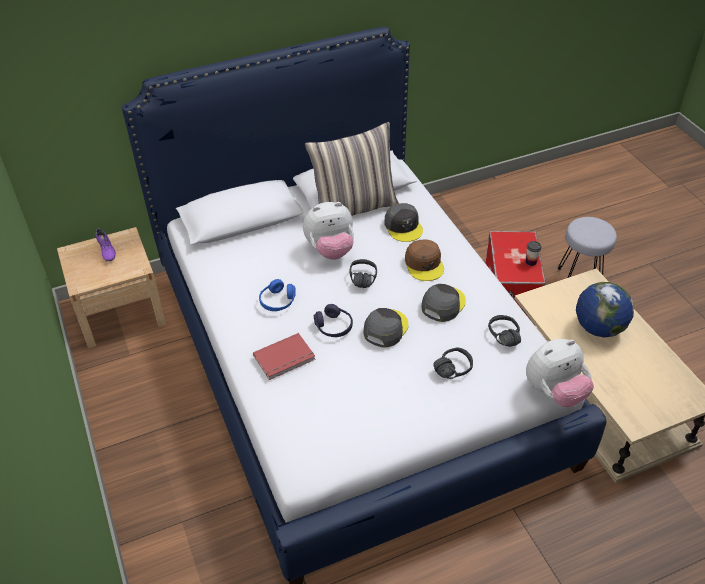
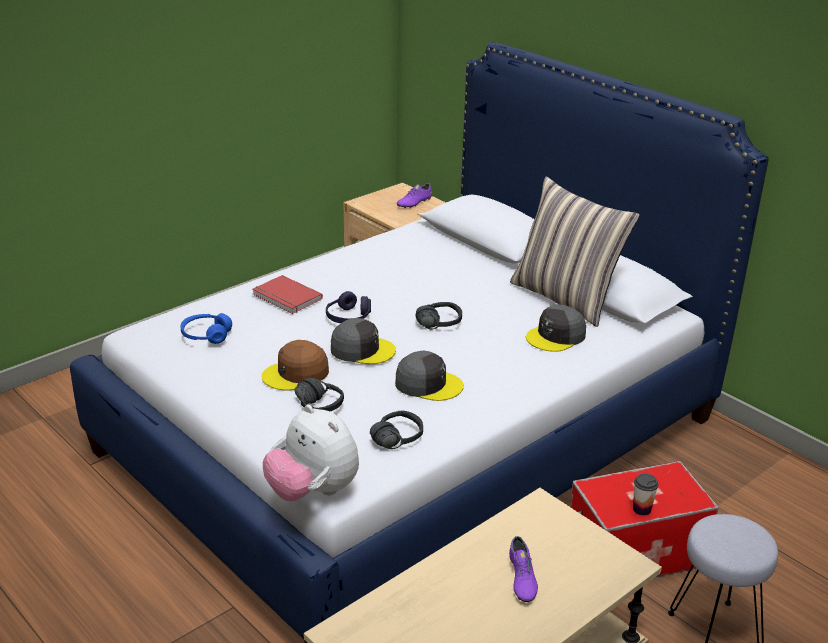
camera: 70 degrees right, 15 degrees down
(277, 301) = (370, 280): blue headphones -> blue headphones (206, 335)
(330, 250) = (475, 296): plush toy -> none
(424, 264) = (494, 361): brown cap -> brown cap (296, 374)
(598, 328) = (521, 579): globe -> purple shoe

